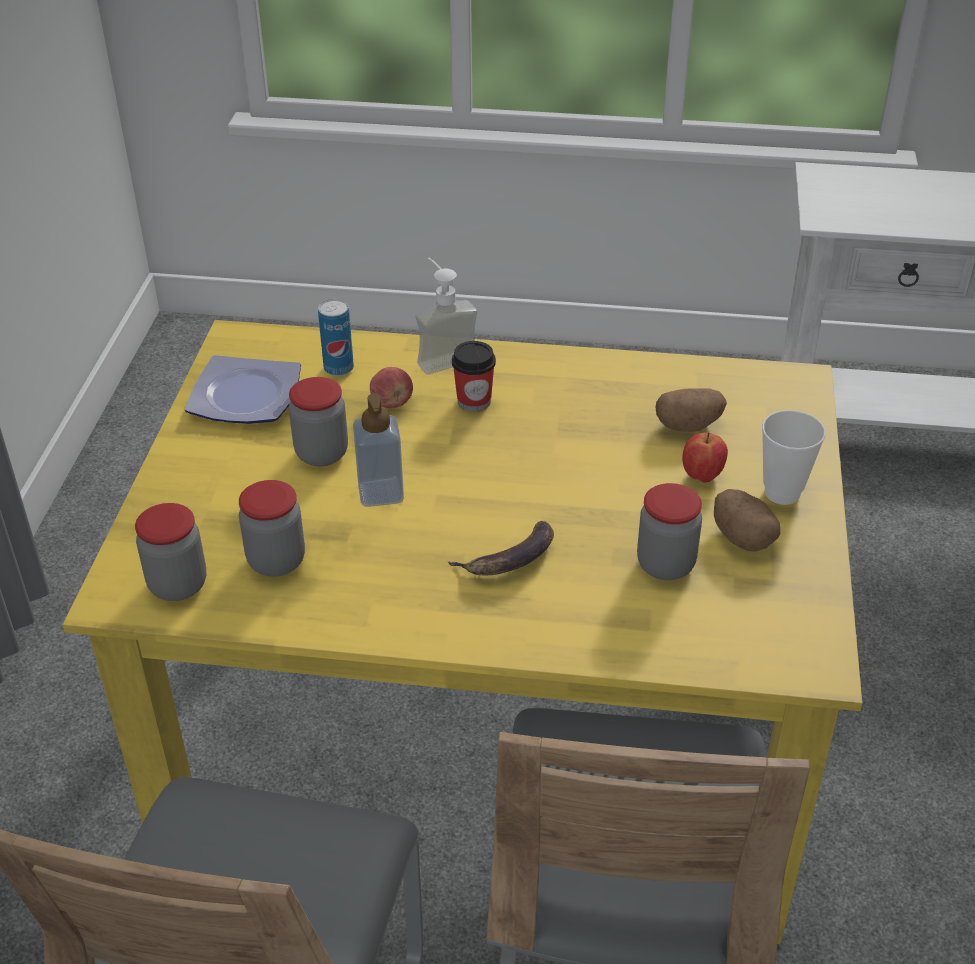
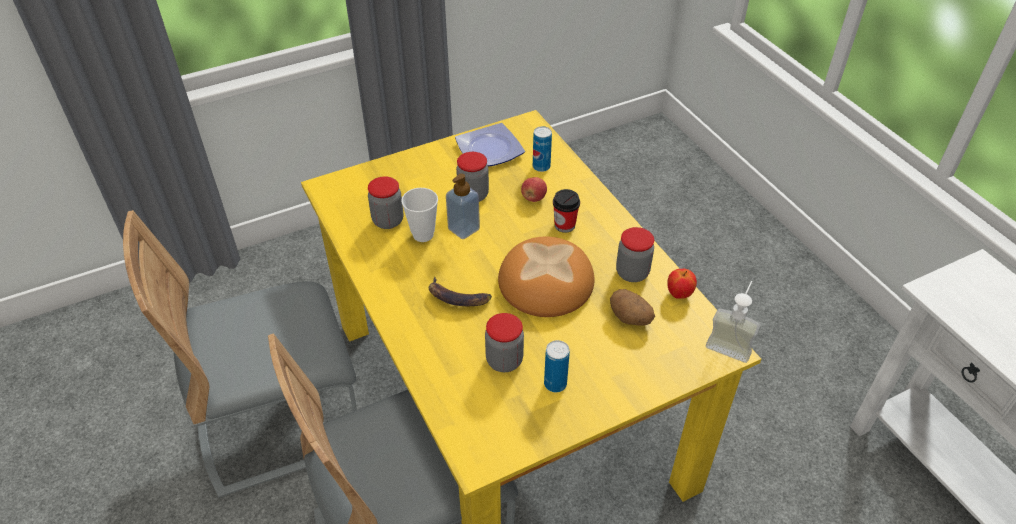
camera: 55 degrees right, 5 degrees up
(178, 585) = (348, 200): jar -> jar (632, 273)
(442, 356) = (589, 195): soap dispenser -> soap dispenser (731, 343)
(559, 465) = (545, 281): none -> bread
(702, 476) = (591, 343): apple -> apple (679, 294)
(742, 537) = (555, 384): potato -> can
(782, 493) = (611, 385): cup -> cup (423, 235)

